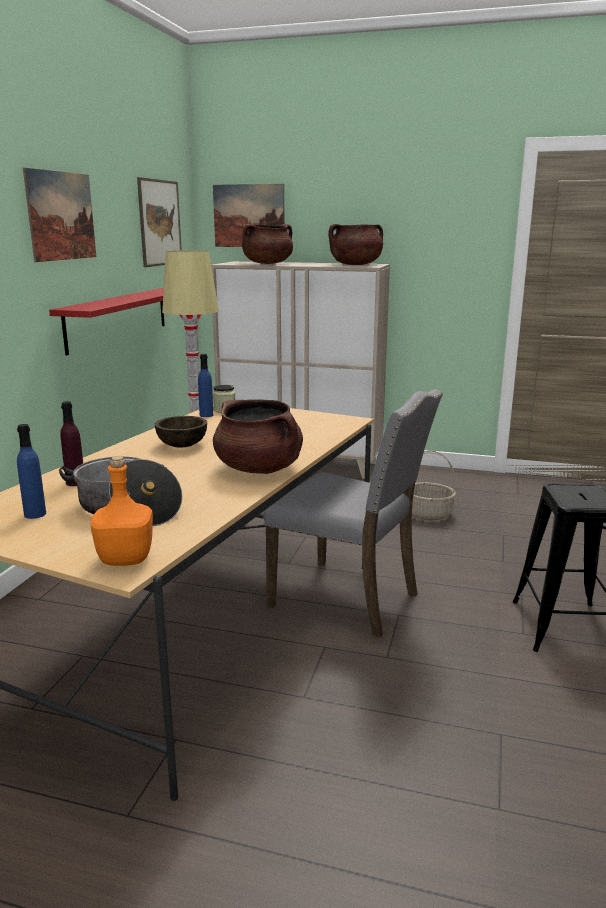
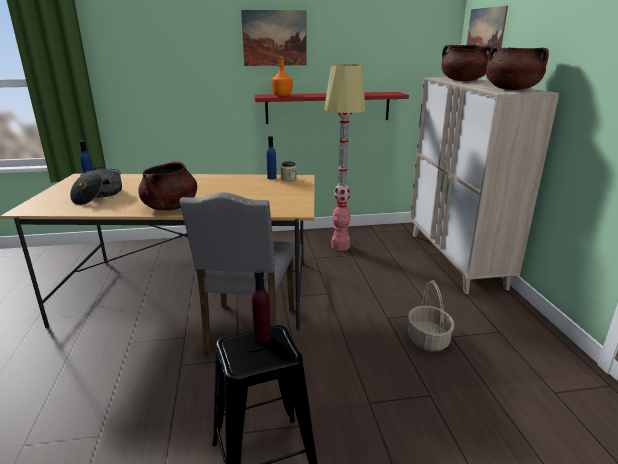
camera: 65 degrees right, 5 degrees up
(75, 482) = (134, 180): purple bottle -> purple bottle (262, 337)
(126, 559) = (35, 208): orange bottle -> orange bottle (281, 95)
(160, 223) = (398, 42): picture -> none
(182, 445) = (205, 185): brown bowl -> none

